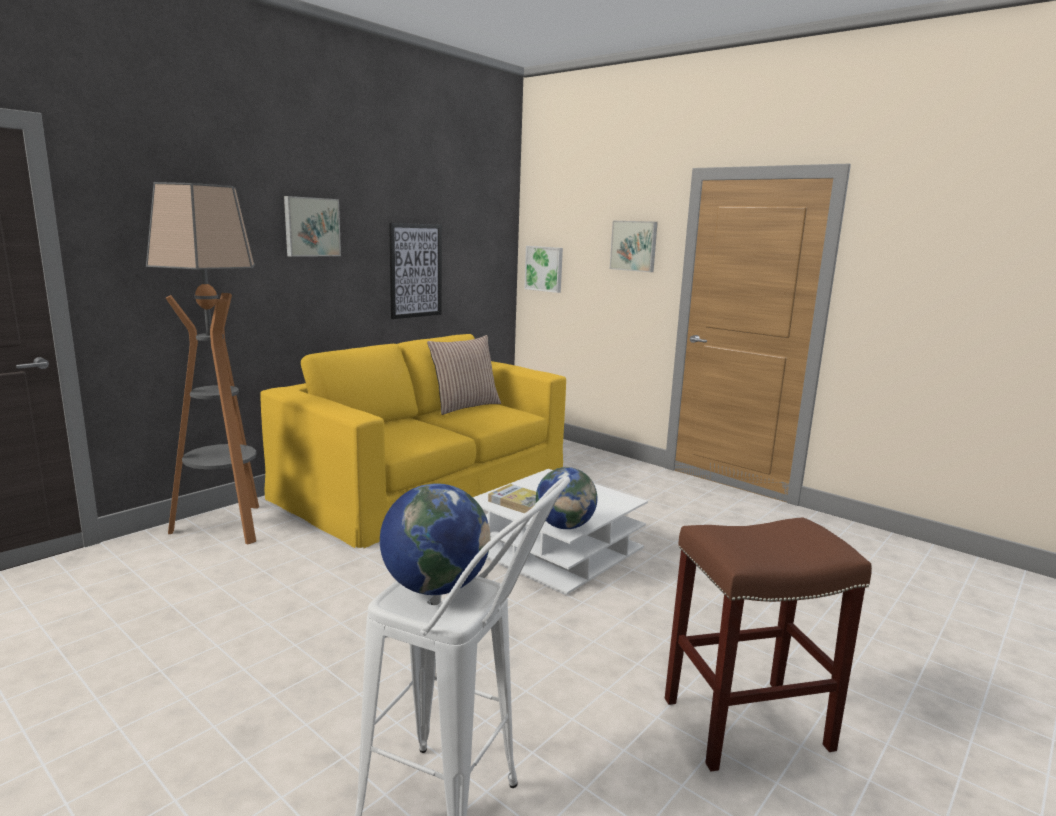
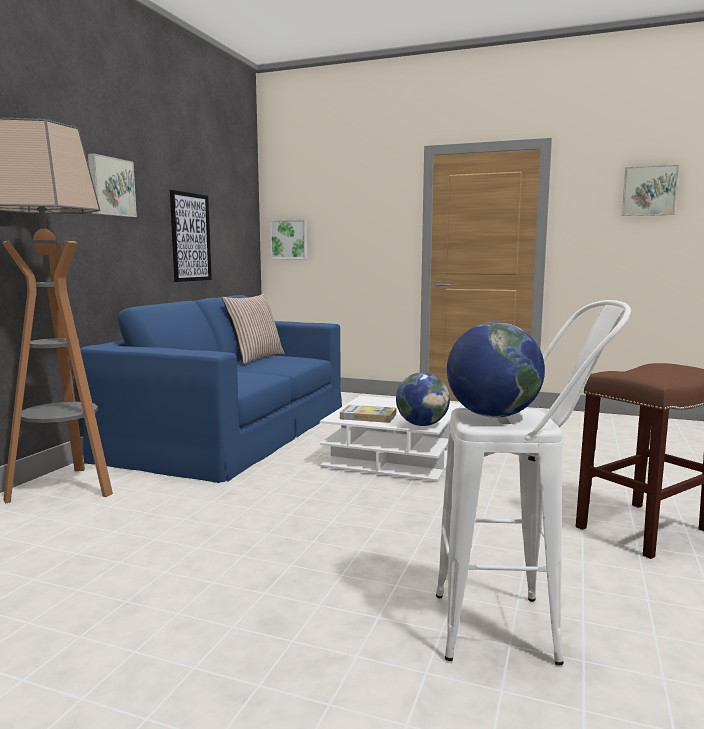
camera: 20 degrees left, 5 degrees down
(425, 482) = (231, 431): yellow sofa -> blue sofa
(634, 246) = (376, 212): picture -> picture (649, 191)

